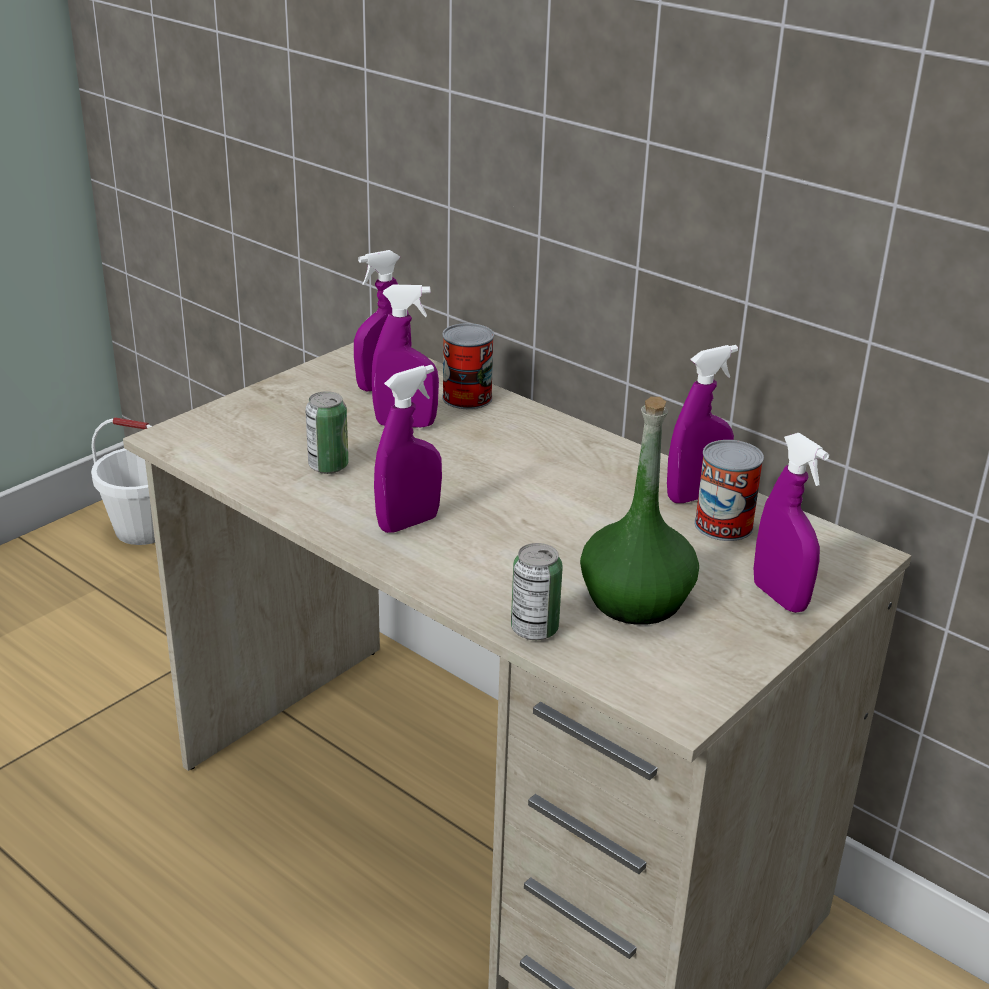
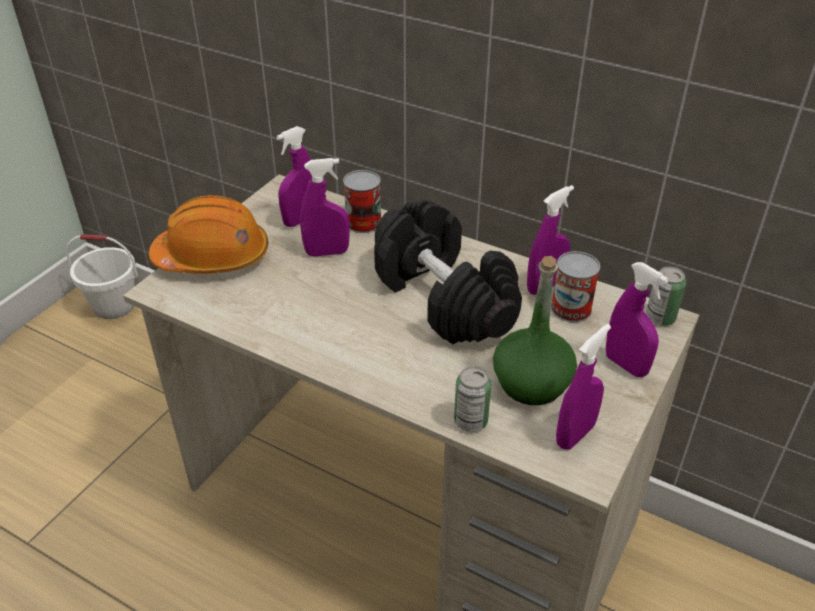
camera: 10 degrees left, 10 degrees up
(252, 412) = (213, 257): none -> orange hard hat
(328, 466) = (283, 298): can -> can (660, 318)
(408, 523) = (355, 341): purple spray bottle -> purple spray bottle (575, 435)
(549, 492) = (445, 298): none -> black dumbbell

